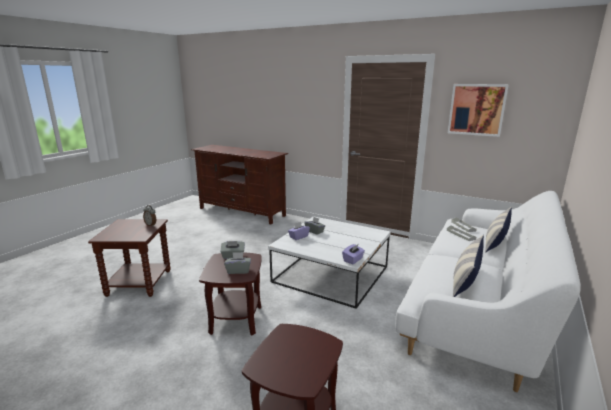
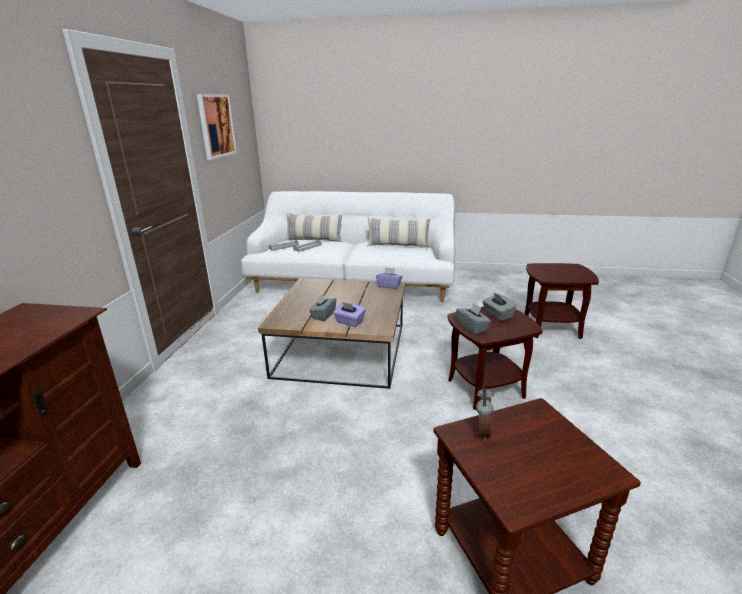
camera: 110 degrees left, 5 degrees up
(331, 275) = (343, 349): white coffee table -> brown coffee table

